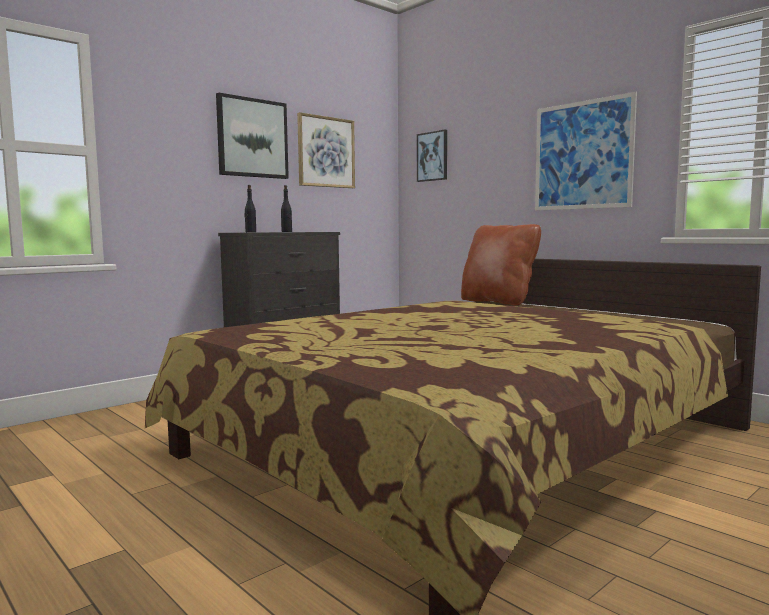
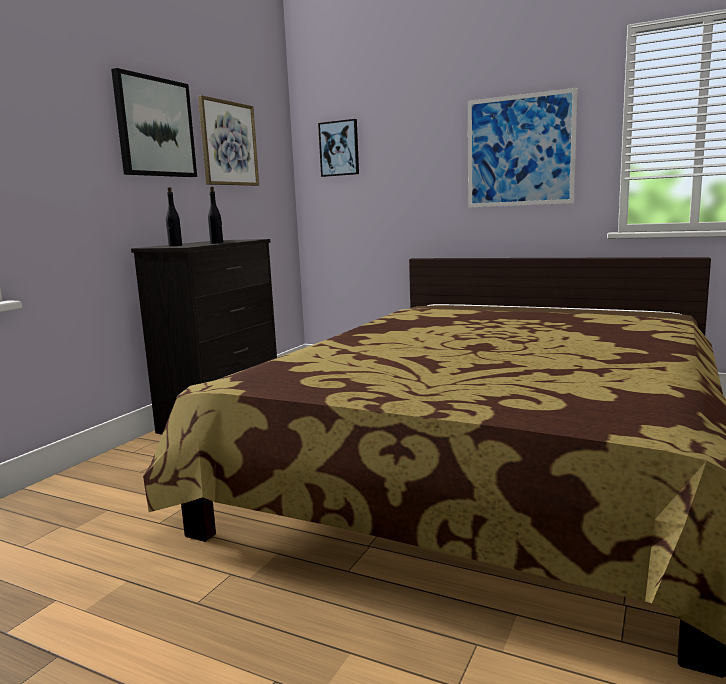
camera: 20 degrees left, 5 degrees up
(498, 302) = (449, 305): brown pillow -> none

